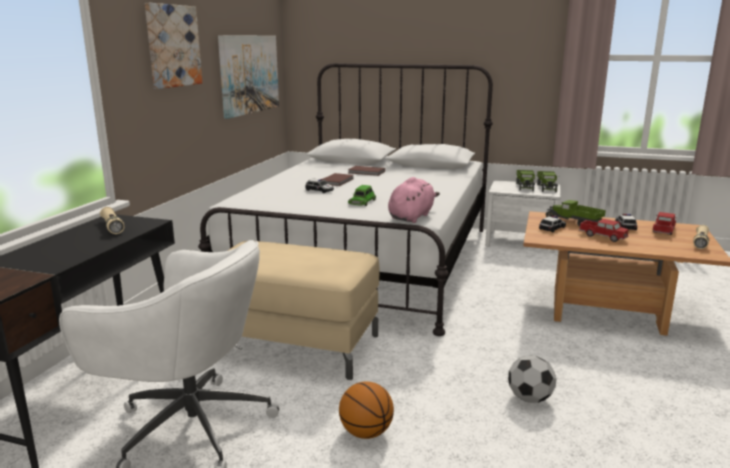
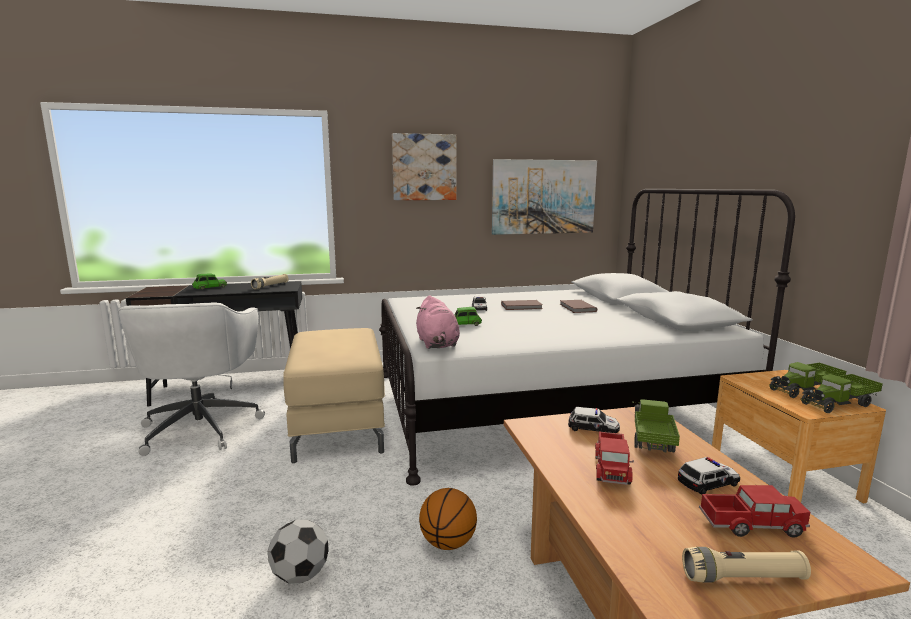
camera: 60 degrees right, 5 degrees down
(37, 253) = (210, 287): none -> green toy car
(366, 433) = (205, 492): basketball -> basketball (447, 543)
(411, 217) = (437, 344): pink plush toy -> pink plush toy turned 75 degrees clockwise
(520, 241) = (782, 476): white nightstand -> brown nightstand

